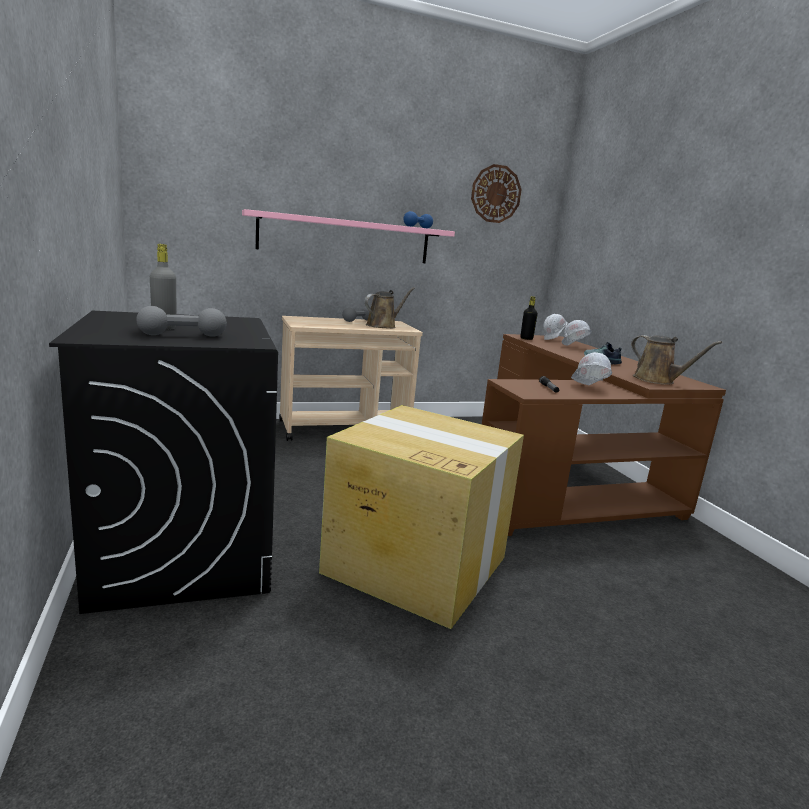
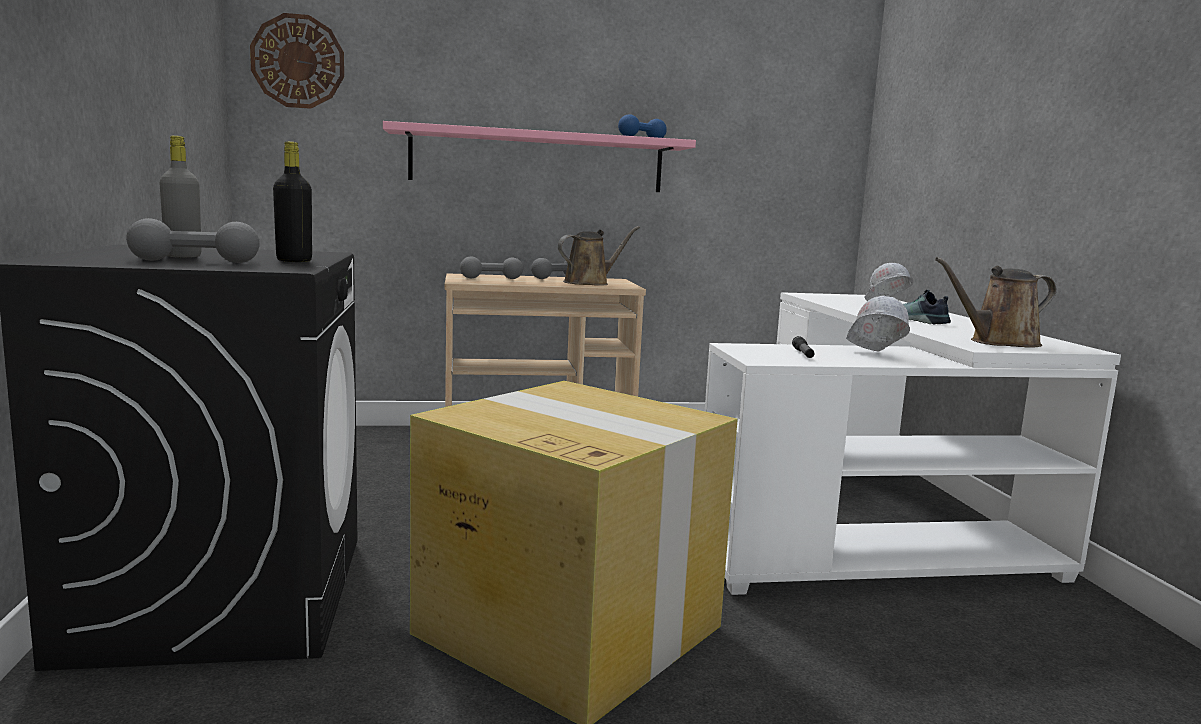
camera: 10 degrees right, 5 degrees down
(316, 321) = (491, 278): none -> grey dumbbell
(496, 194) = (765, 85): wall clock -> wall clock (298, 61)
(526, 339) = (813, 297): black bottle -> black bottle (294, 261)
(553, 340) = (859, 298): white hard hat -> none
(567, 479) = (874, 515): brown desk -> white desk
(657, 380) = (998, 342): brown watering can -> brown watering can turned 105 degrees clockwise

